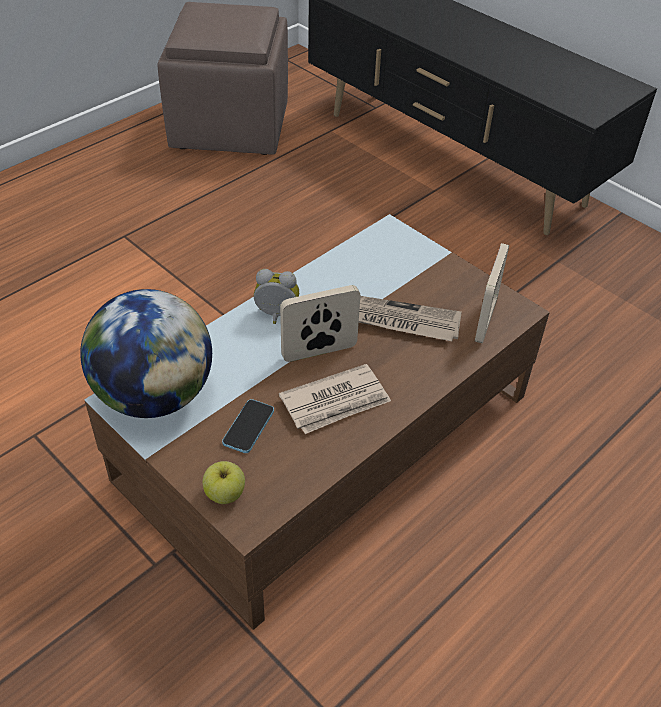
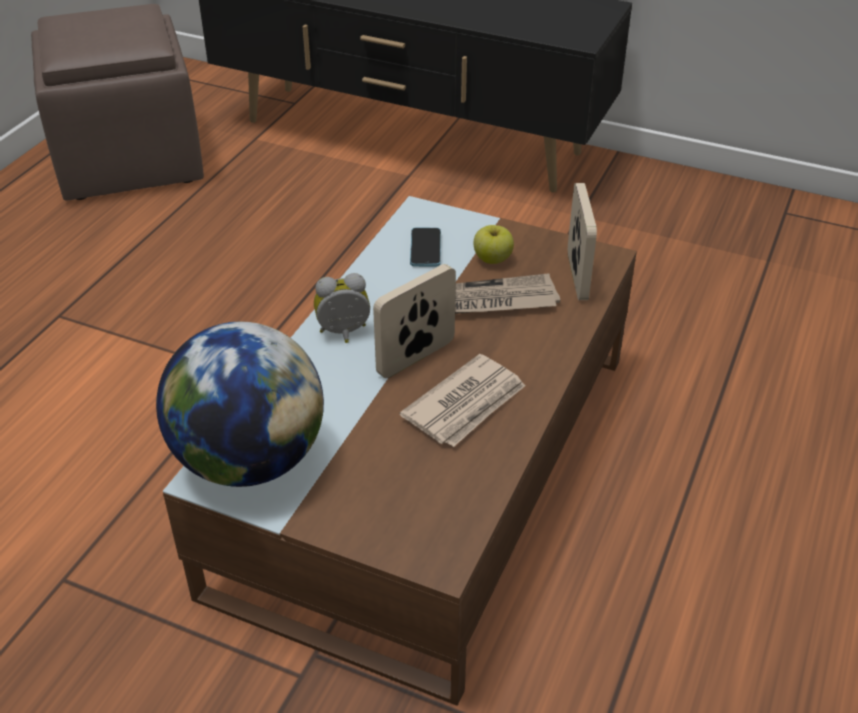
camera: 20 degrees left, 5 degrees down
(225, 494) = (398, 539): apple -> apple (492, 259)
(248, 427) = (382, 460): phone -> phone (425, 249)

